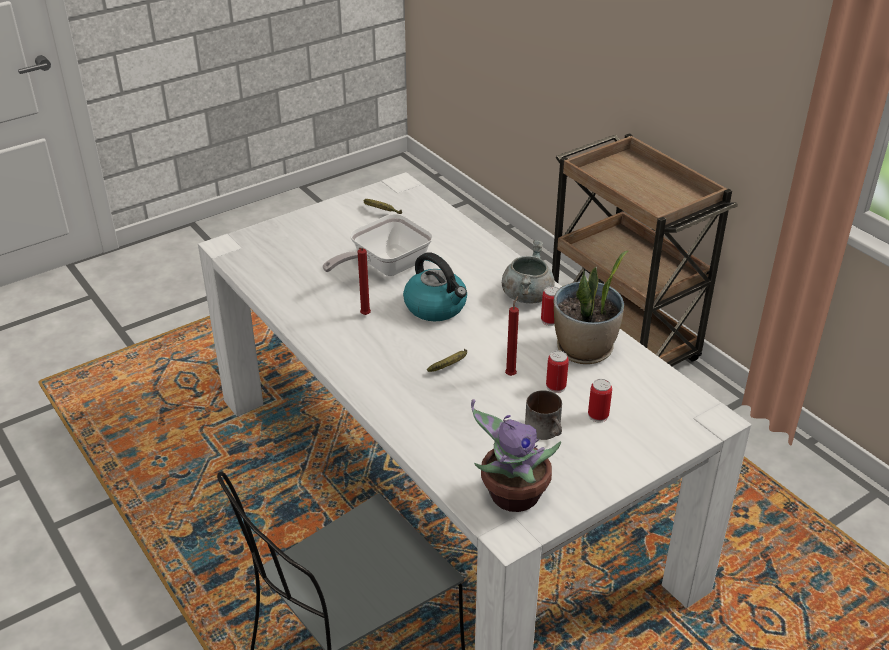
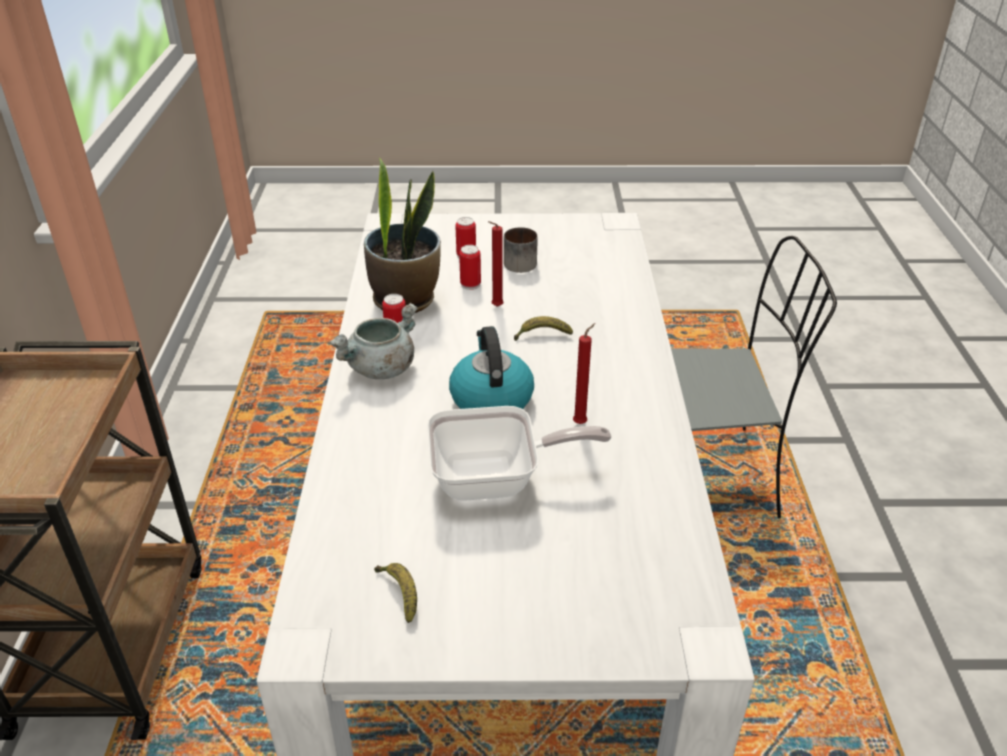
camera: 145 degrees left, 0 degrees up
(511, 496) = (594, 237): potted plant -> none

